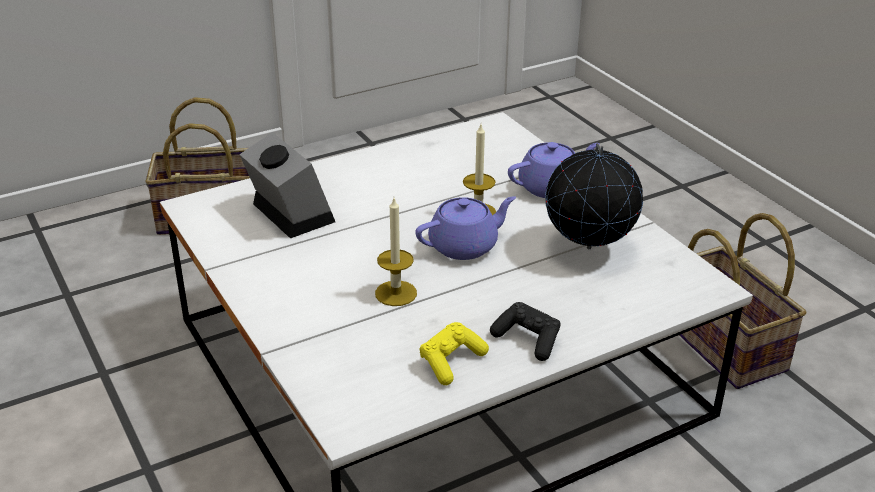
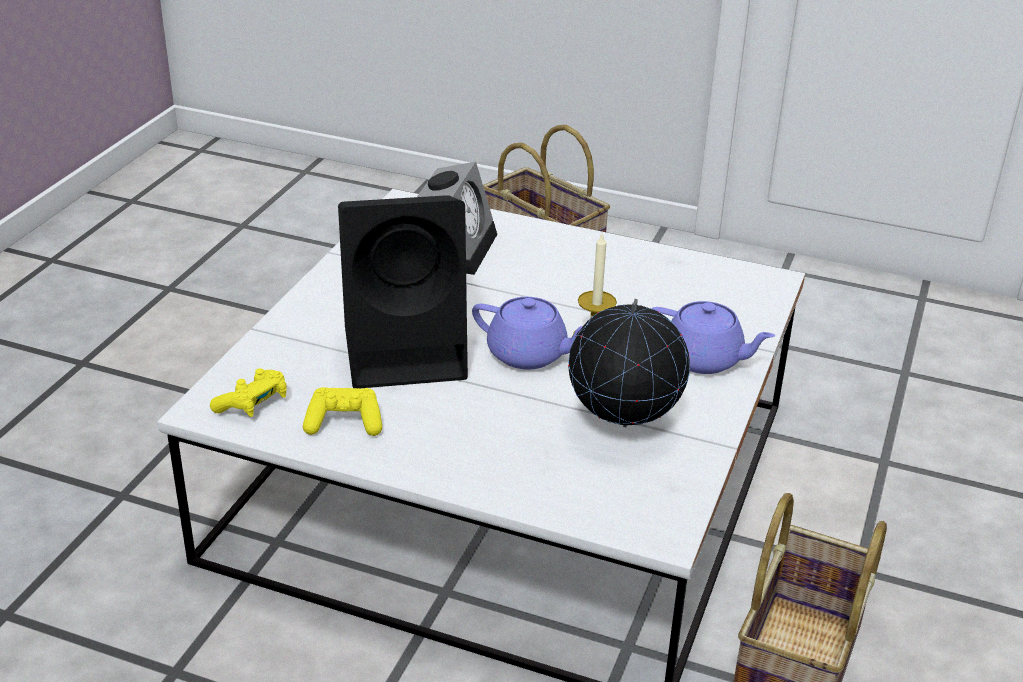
camera: 50 degrees right, 0 degrees up
(372, 397) = (253, 404): none -> yellow game controller
(396, 293) = (408, 351): candle -> black speaker
(528, 340) = (426, 451): black game controller -> none

